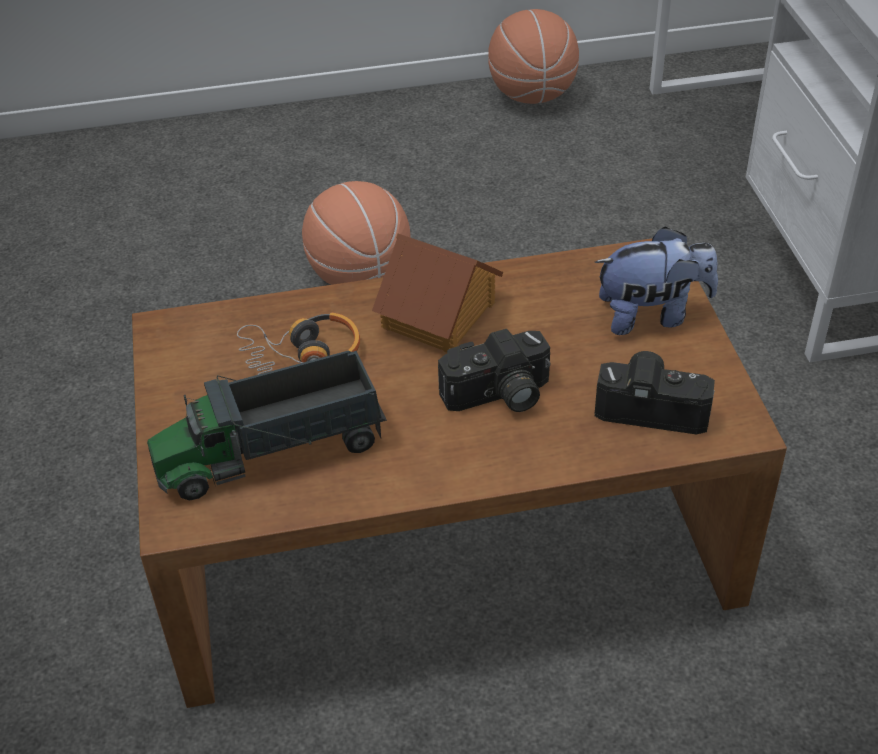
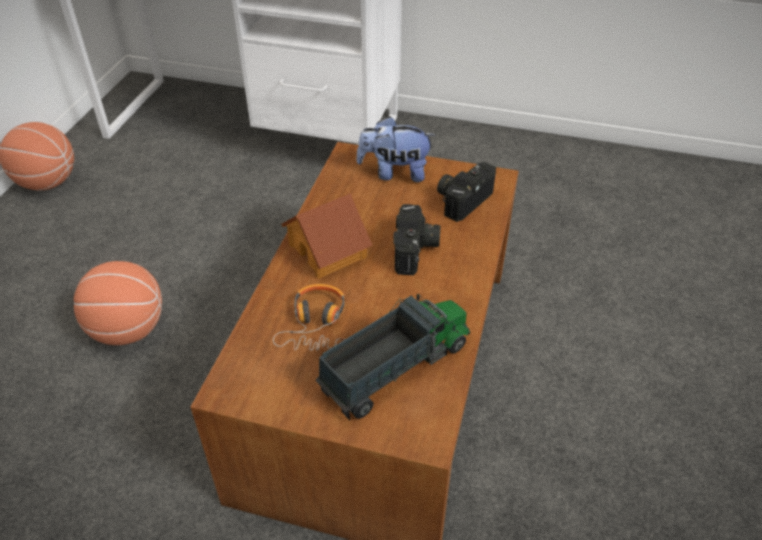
camera: 65 degrees left, 0 degrees up
(272, 452) = (396, 367): toy truck -> toy truck turned 135 degrees counterclockwise
(652, 315) = (394, 173): plush toy -> plush toy turned 105 degrees counterclockwise

